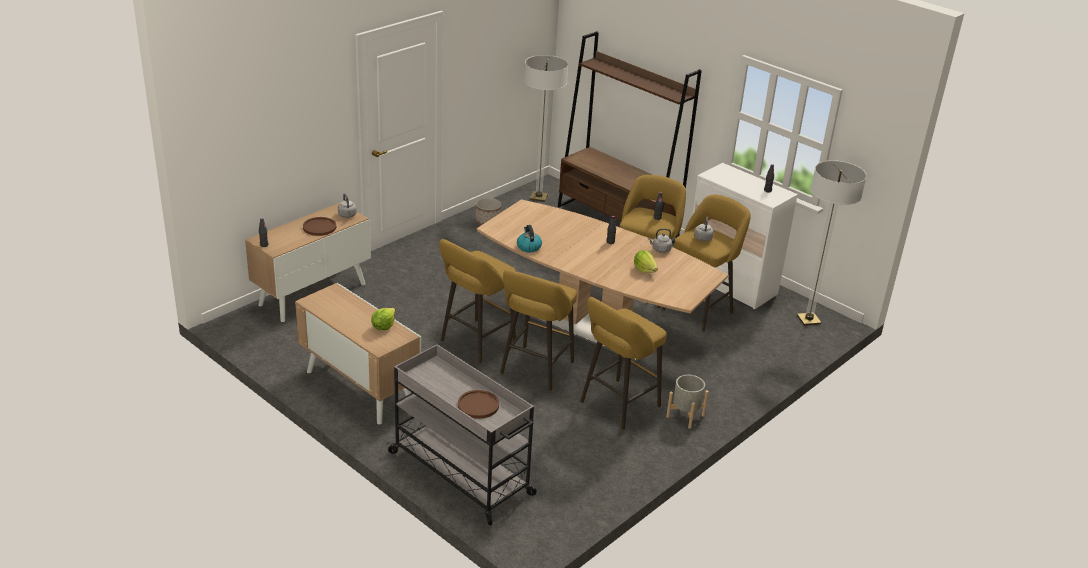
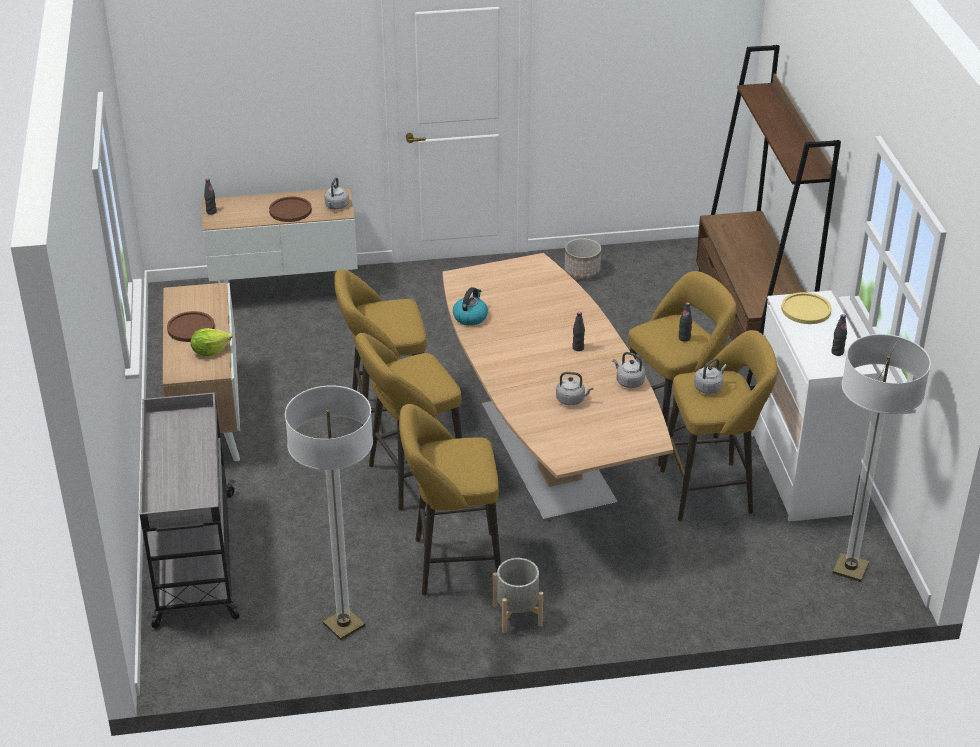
camera: 40 degrees right, 5 degrees up
(478, 405) = (182, 480): brown plate -> brown plate (191, 328)
(538, 197) = (686, 261): floor lamp -> floor lamp (344, 625)
(644, 269) = (572, 400): lettuce -> grey kettle
(725, 175) = (806, 309): none -> yellow plate

